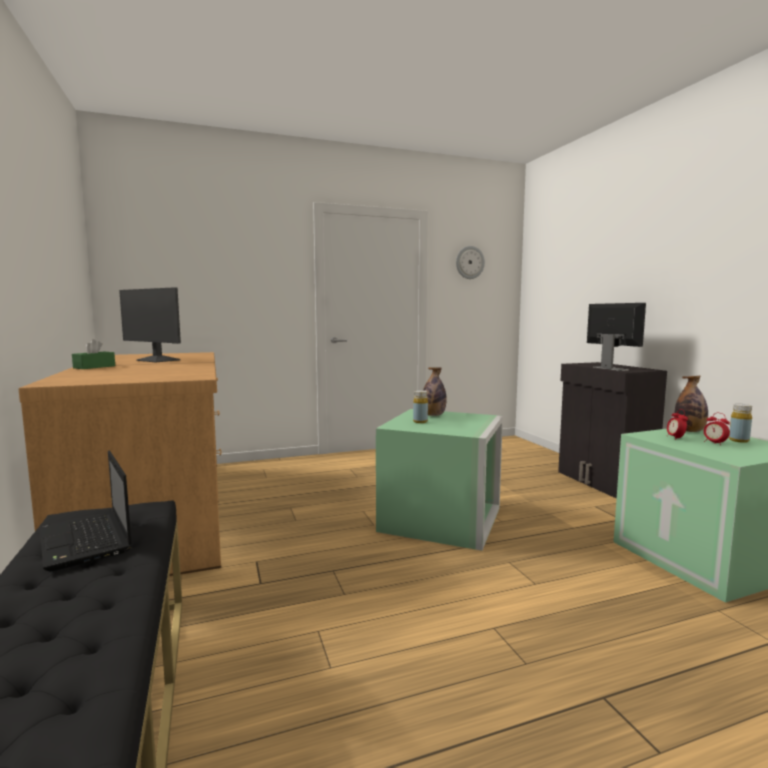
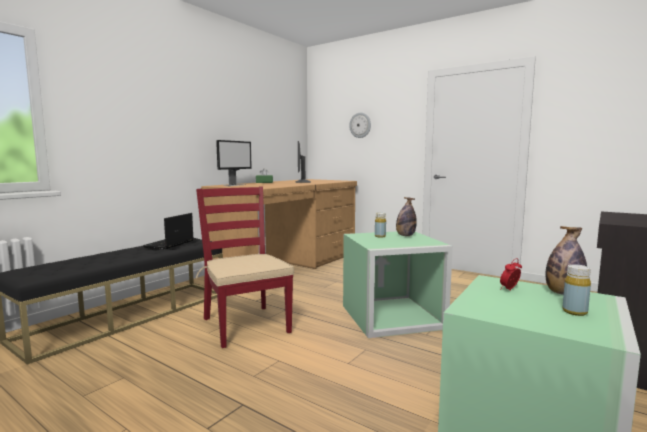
camera: 55 degrees right, 0 degrees up
(345, 620) = (245, 325): none -> red chair
(469, 262) = (587, 100): wall clock -> wall clock (360, 125)
(610, 368) = (617, 219): monitor -> monitor (234, 185)
(714, 443) = (527, 303): alarm clock -> none

